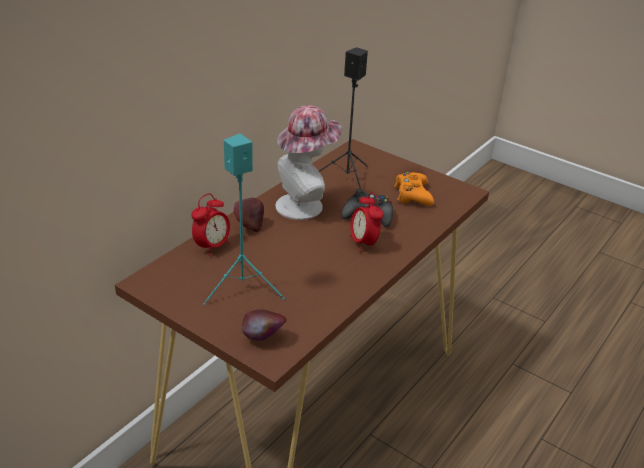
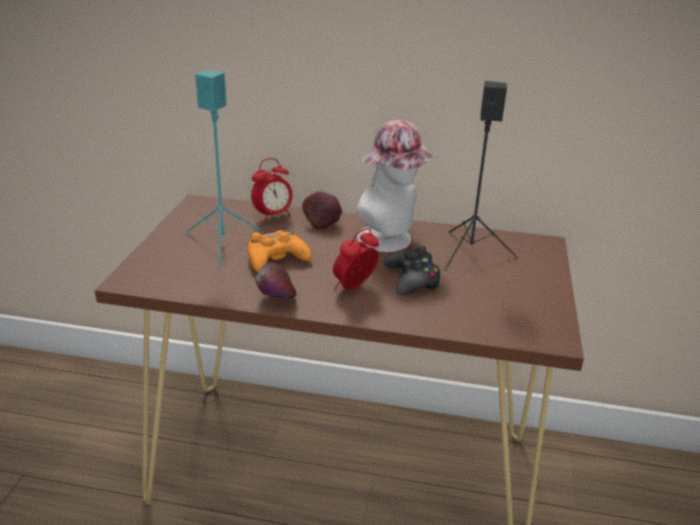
camera: 65 degrees right, 5 degrees down
(212, 246) = (273, 216): alarm clock -> alarm clock turned 45 degrees counterclockwise
(263, 338) = (153, 270): apple -> apple (276, 300)
(412, 195) = (492, 299): orange game controller -> orange game controller (276, 259)

